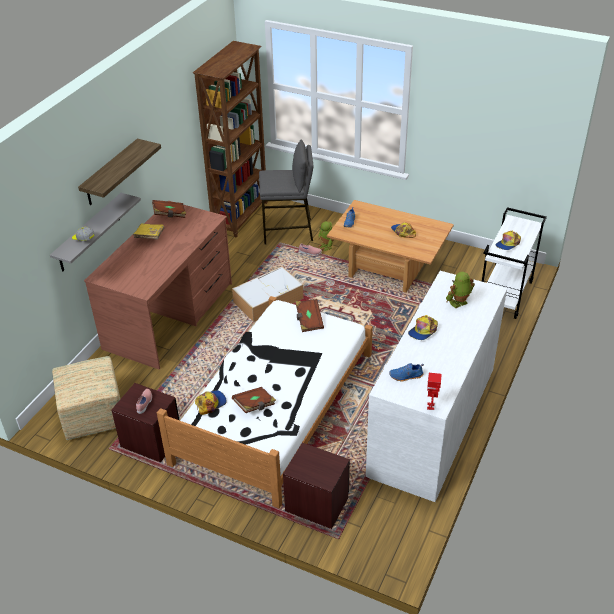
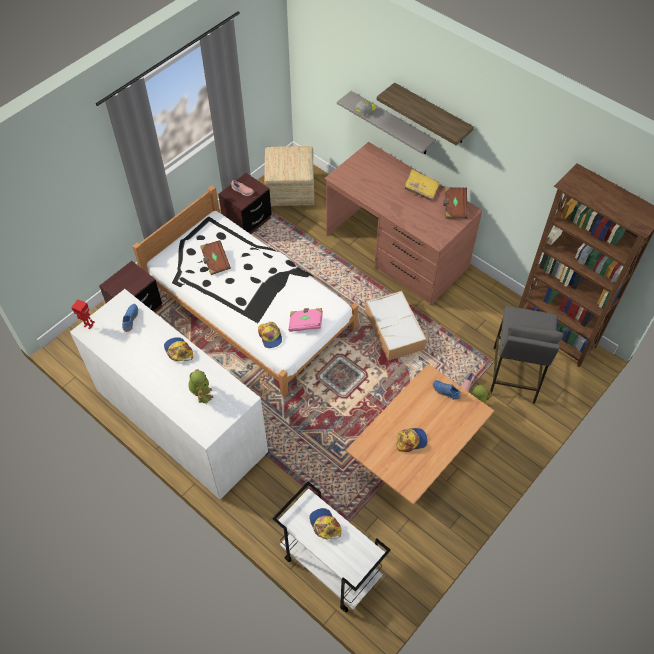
camera: 105 degrees right, 15 degrees up
(210, 403) = (230, 234): cap -> cap (270, 336)
(308, 321) = (305, 323): brown book -> pink book

